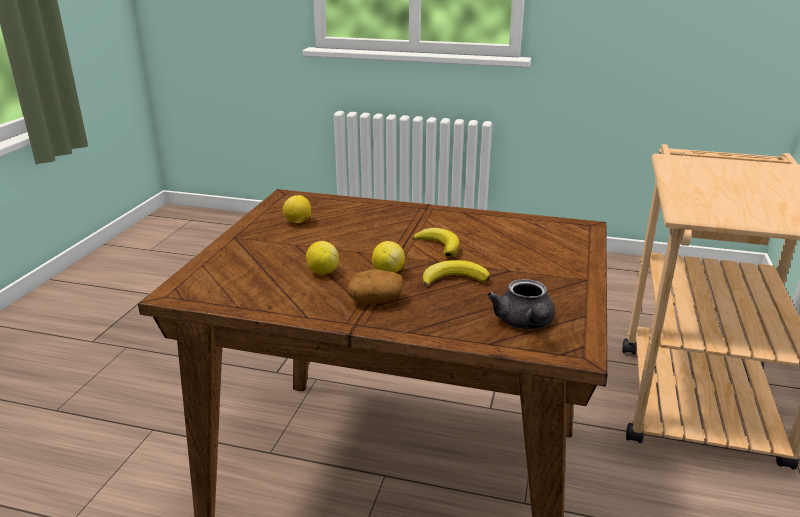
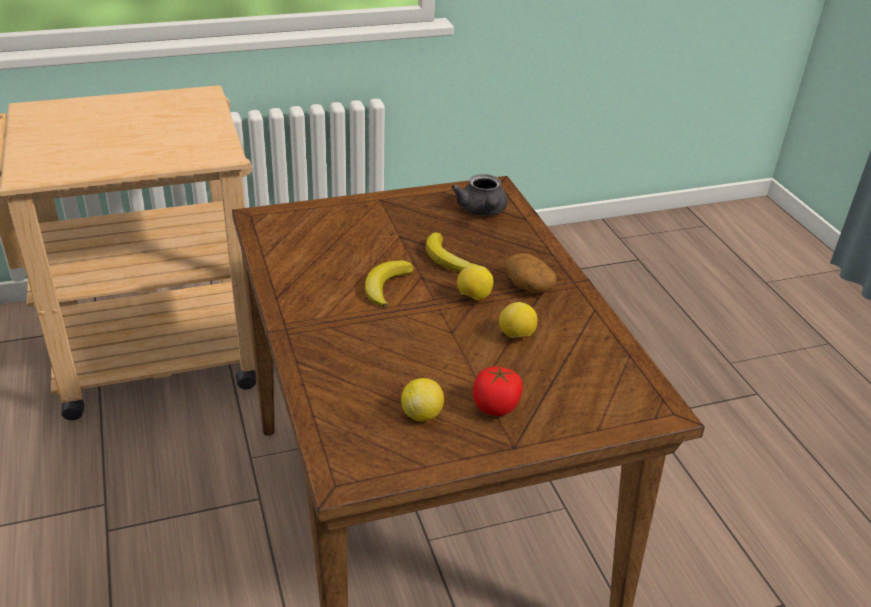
camera: 125 degrees left, 10 degrees up
(271, 242) = (495, 406): none -> tomato
(525, 323) = (482, 211): grey teapot -> grey teapot turned 120 degrees clockwise

